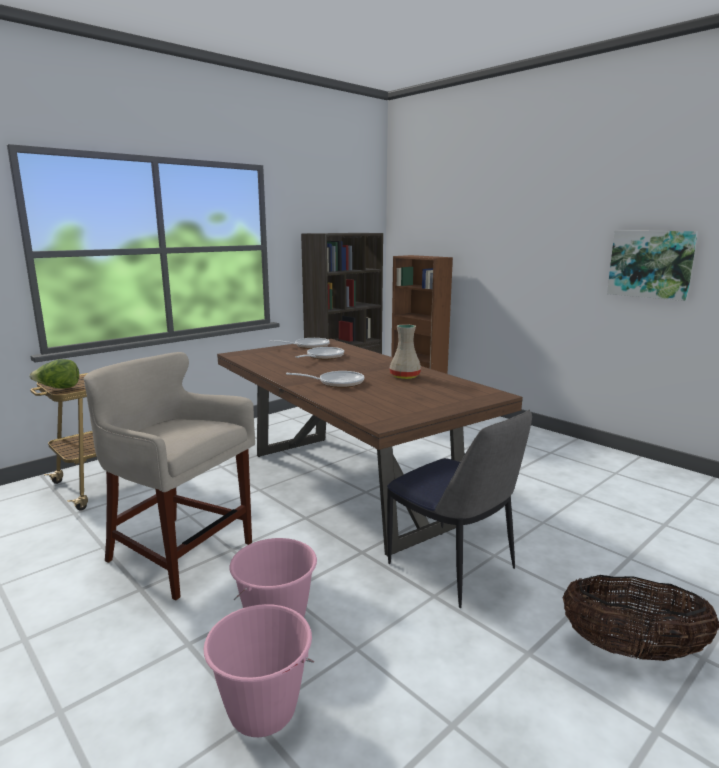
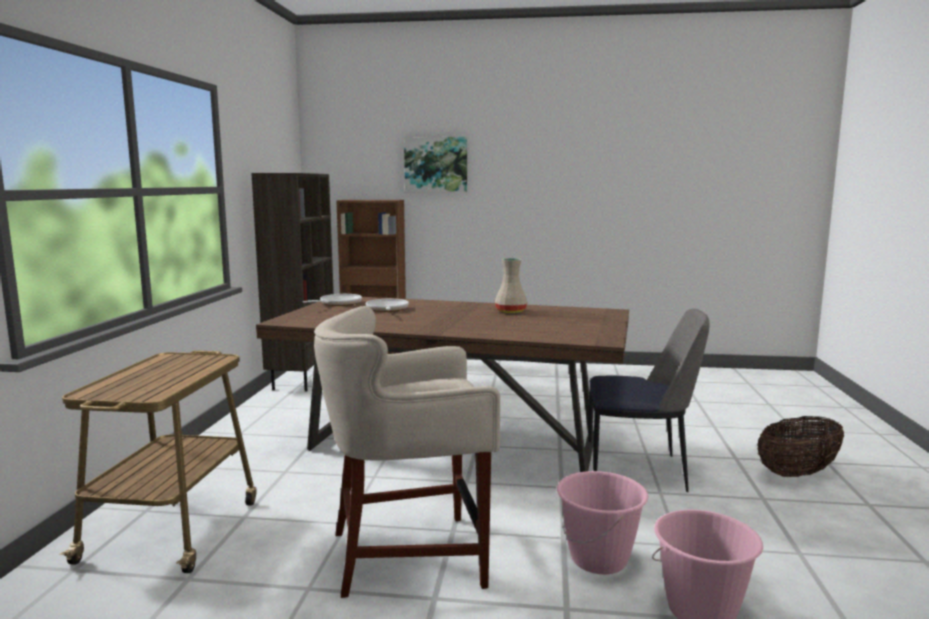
camera: 40 degrees left, 5 degrees down
(58, 388) = (134, 395): lettuce -> none
(337, 383) = (474, 325): frying pan -> none
(650, 264) = (606, 198): picture -> picture (436, 164)

